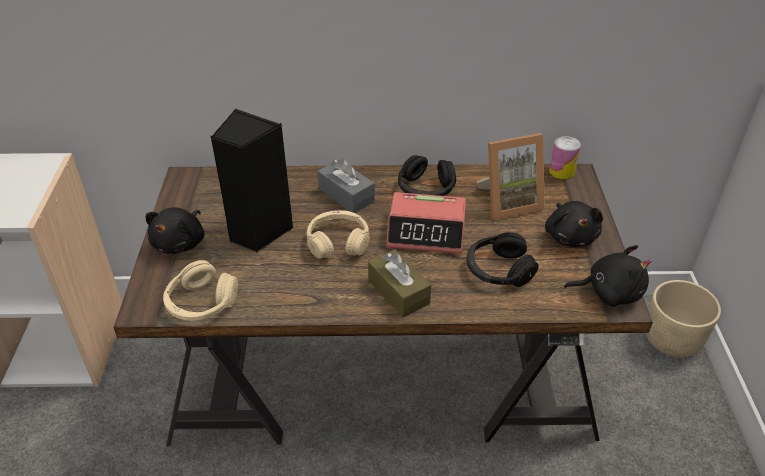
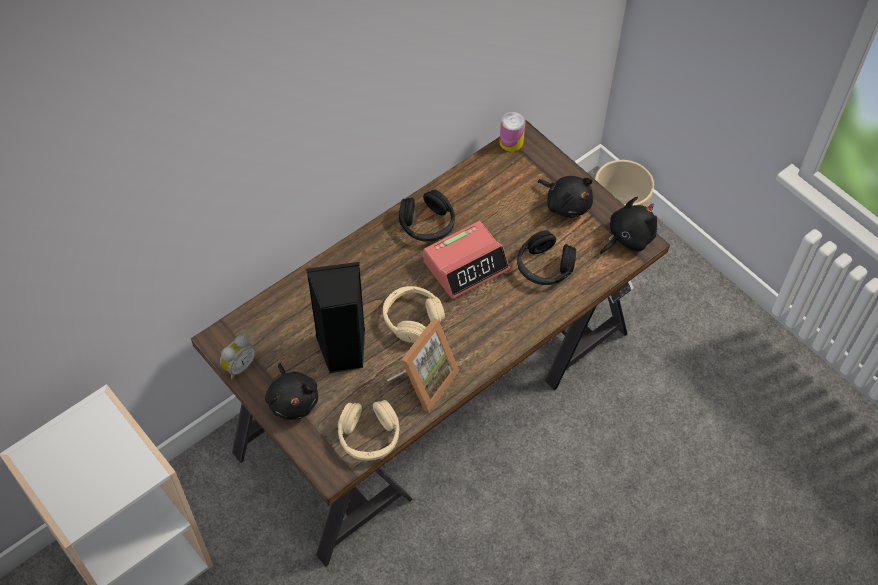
camera: 40 degrees left, 15 degrees up
(174, 200) = (238, 366): none -> alarm clock
(346, 195) = (373, 270): grey tissue box -> none
(398, 292) = (495, 331): brown tissue box -> none
(508, 202) = (499, 198): picture frame -> picture frame (424, 381)

